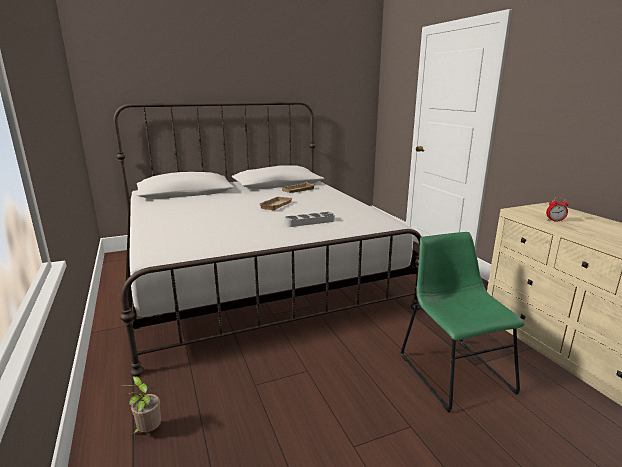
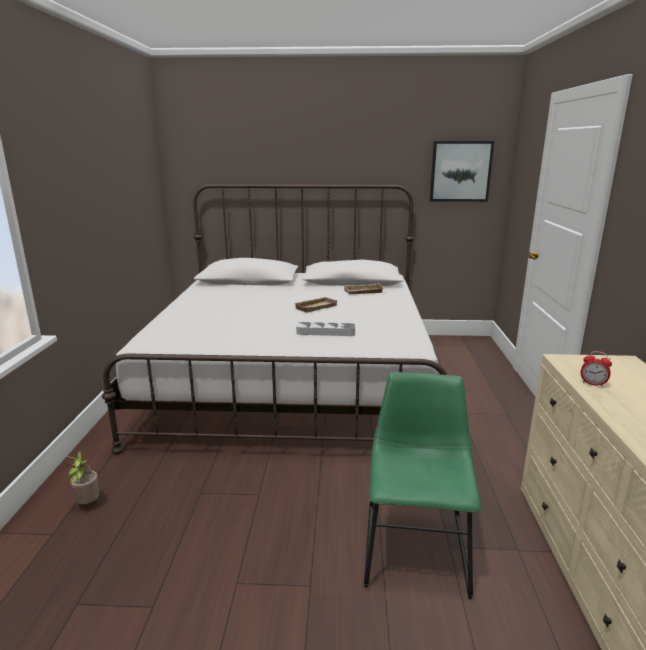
camera: 25 degrees right, 0 degrees up
(345, 90) = (460, 171): none -> picture

